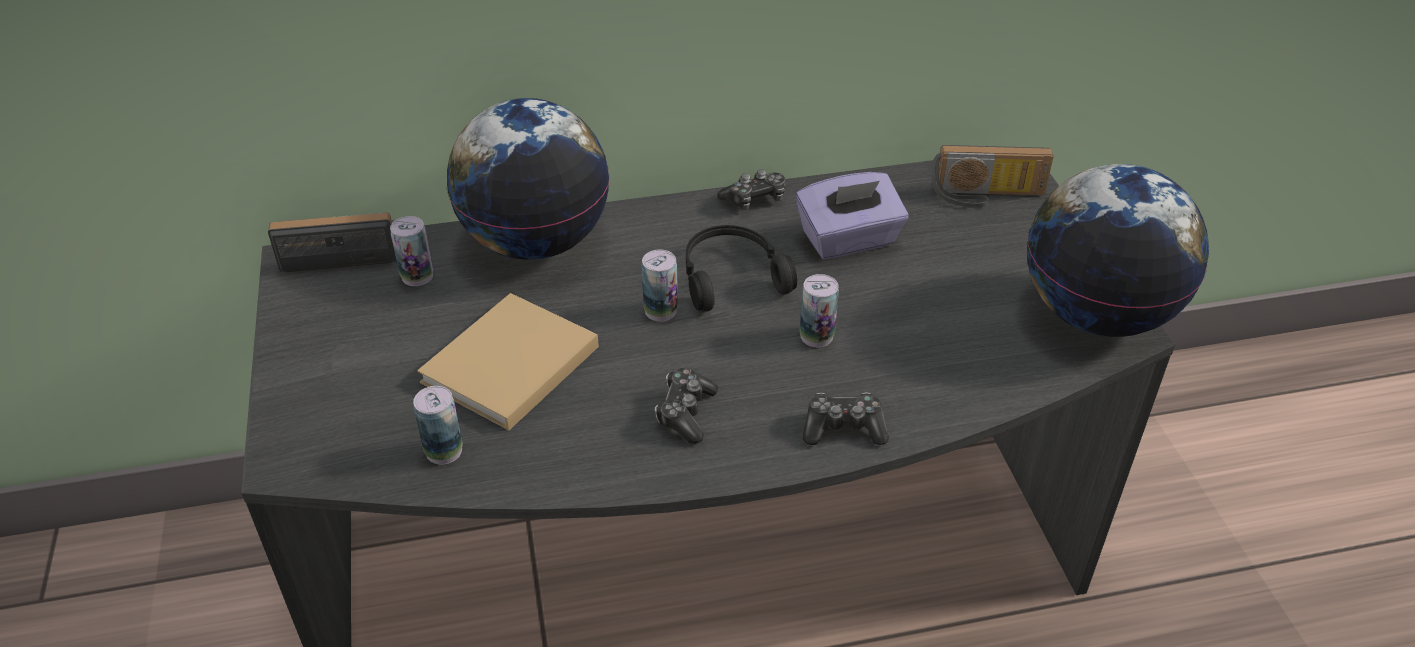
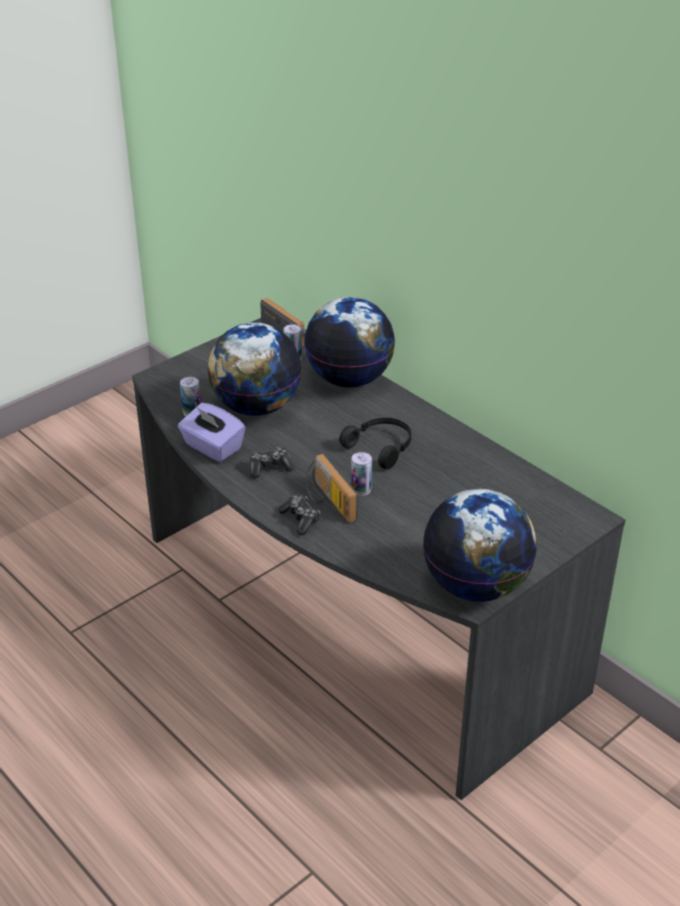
camera: 60 degrees right, 5 degrees down
(507, 367) = (255, 407): beige book -> globe
(660, 311) = (334, 435): can -> none
(754, 199) = (455, 432): game controller -> none
(849, 240) = (452, 476): purple tissue box -> purple tissue box (212, 447)
(986, 196) = (549, 514): radio -> radio (328, 501)

